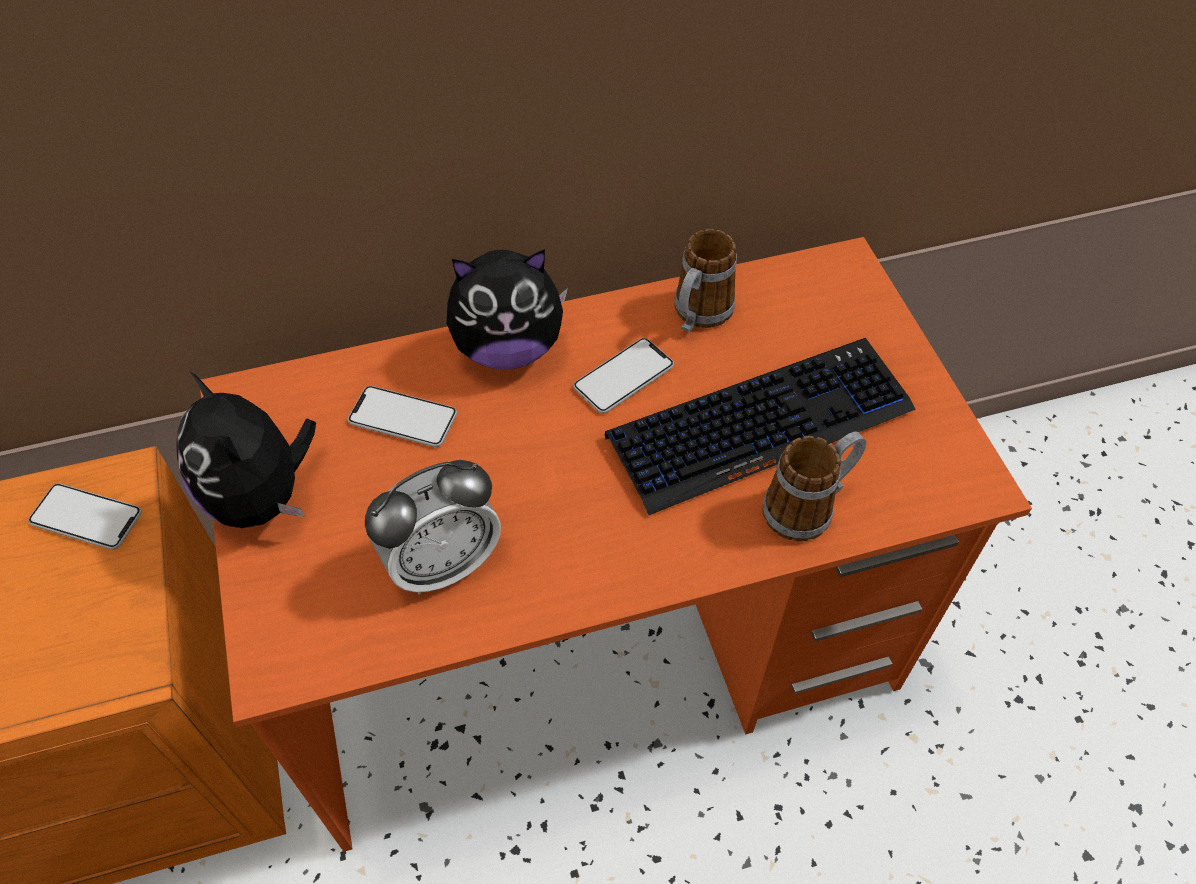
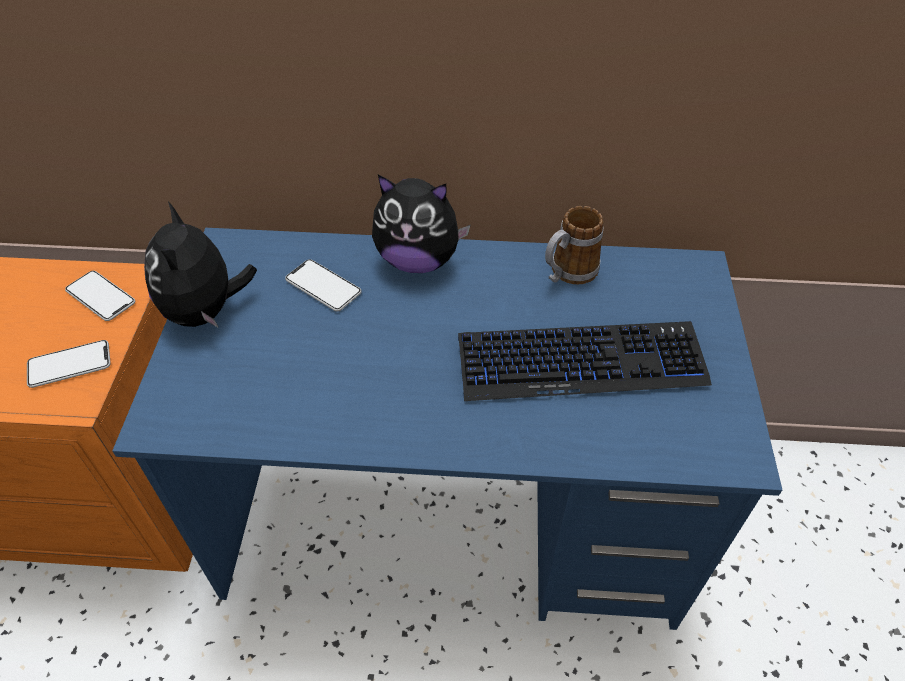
camera: 20 degrees right, 5 degrees down
(442, 563) = (302, 390): alarm clock -> none
(597, 648) = (452, 519): orange desk -> blue desk
(623, 377) = (492, 301): phone -> phone (69, 365)
(808, 506) = (592, 432): mug -> none

